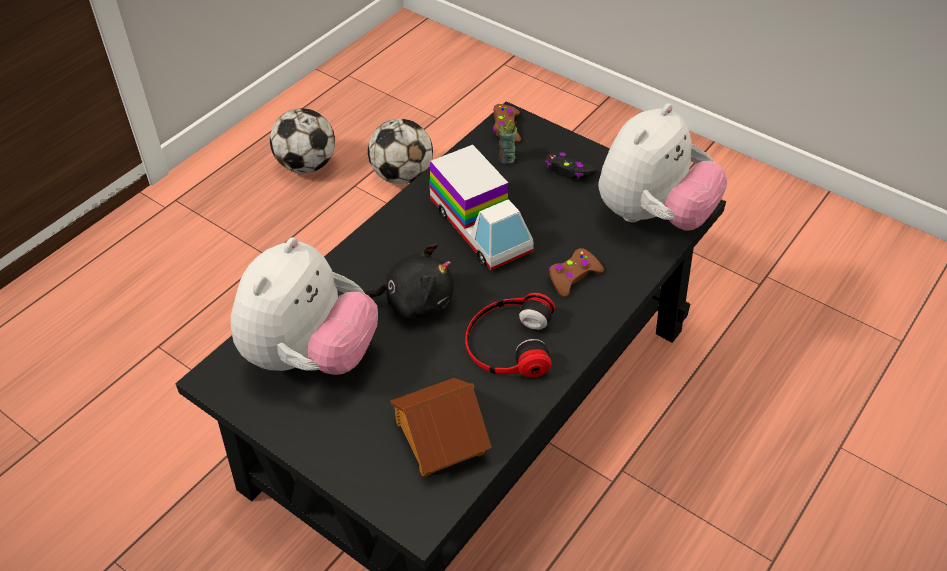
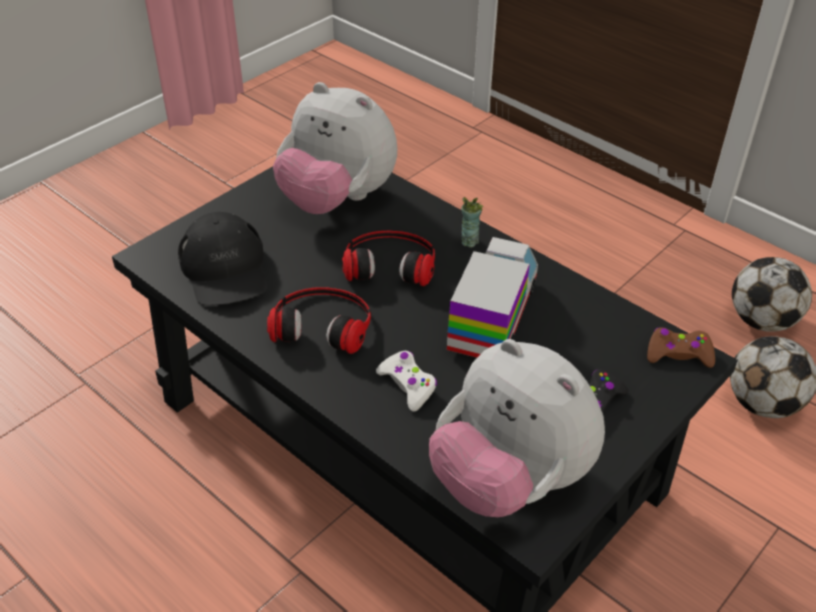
camera: 95 degrees right, 5 degrees down
(414, 301) = (390, 262): black plush toy -> headphones
(438, 437) = (225, 269): toy house -> black cap
(480, 228) = (492, 316): toy truck -> toy truck turned 135 degrees clockwise
(506, 158) = (616, 348): cup -> cup (469, 241)
(573, 277) = (408, 385): brown game controller -> white game controller

